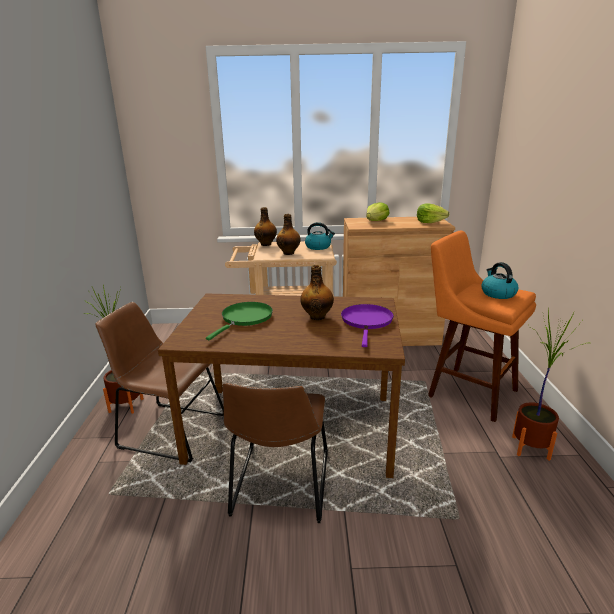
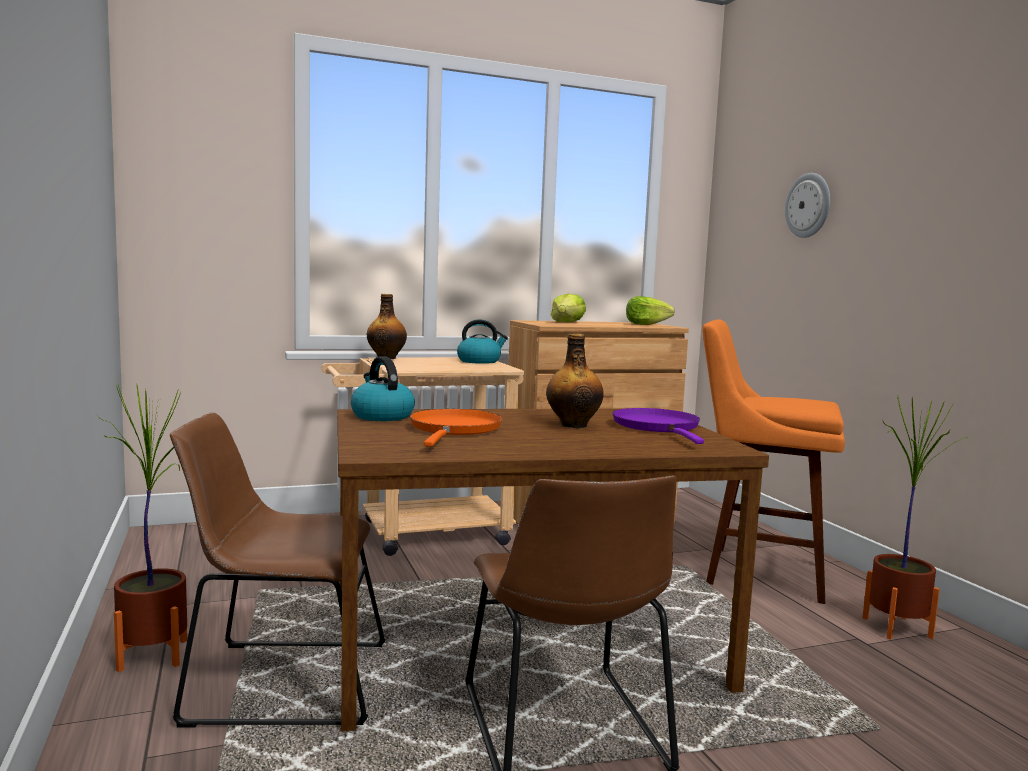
camera: 20 degrees left, 15 degrees down
(245, 318) = (454, 429): green frying pan -> orange frying pan
(289, 253) = (440, 365): bottle -> none
(497, 293) = (797, 401): kettle -> kettle (381, 416)
(547, 142) = (808, 205): none -> wall clock

